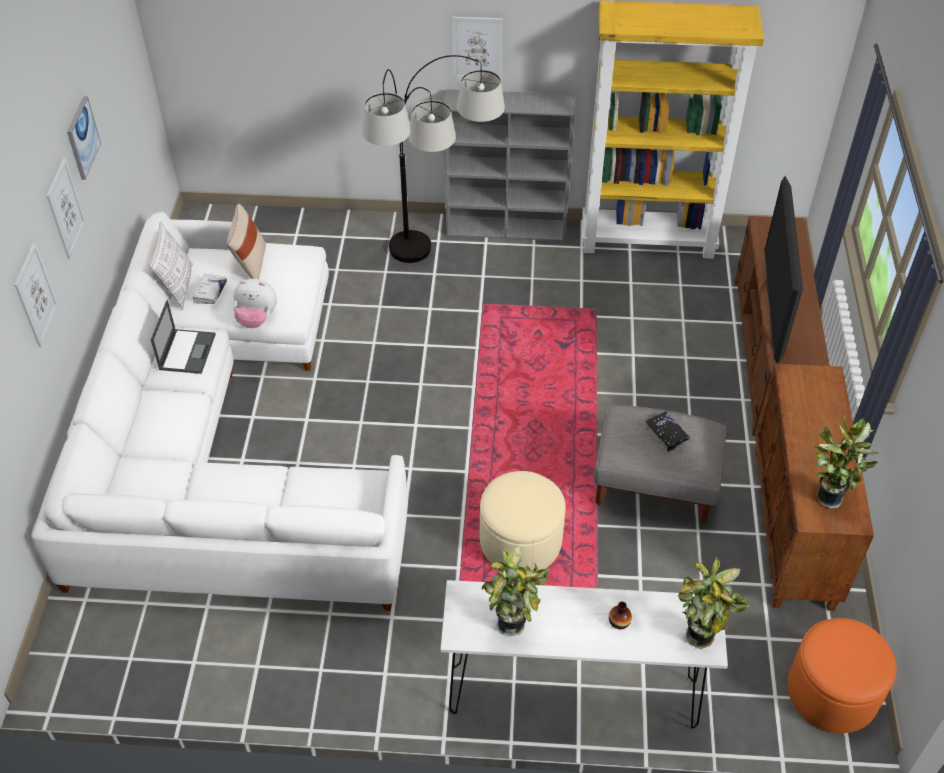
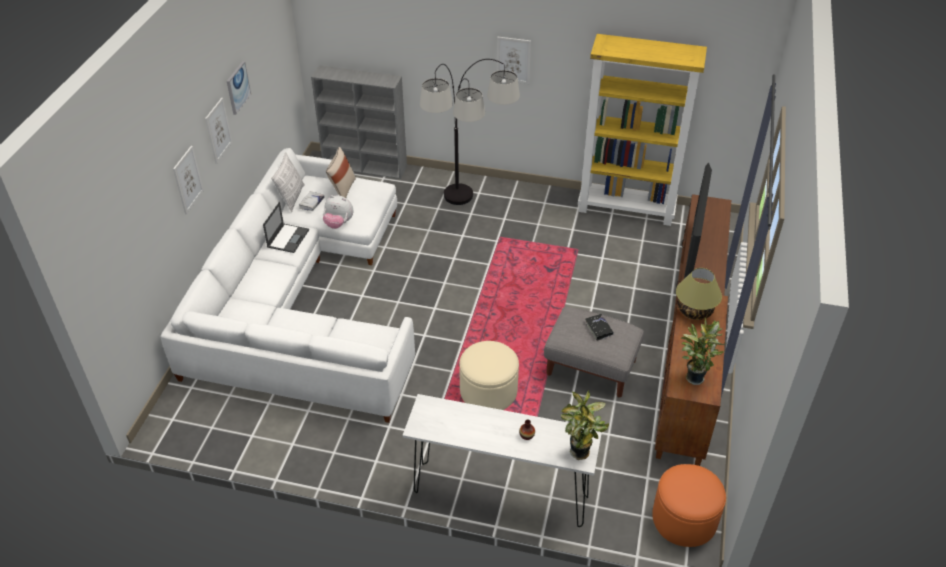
camera: 10 degrees right, 5 degrees down
(507, 227) = (528, 189): grey bookcase -> grey bookcase (366, 166)
(514, 625) = (455, 427): potted plant -> none
(804, 395) = (695, 311): none -> table lamp

